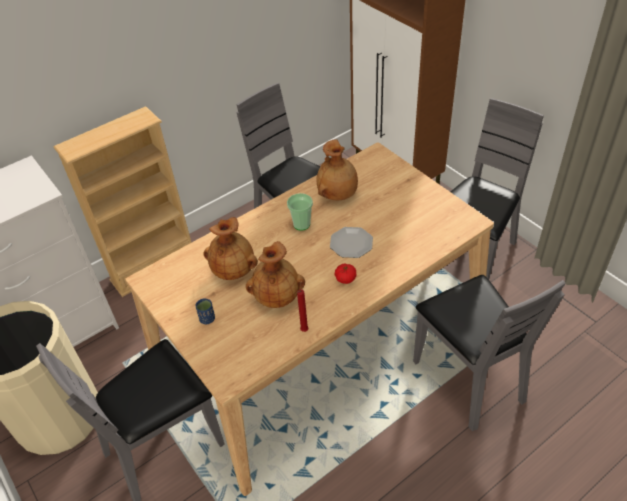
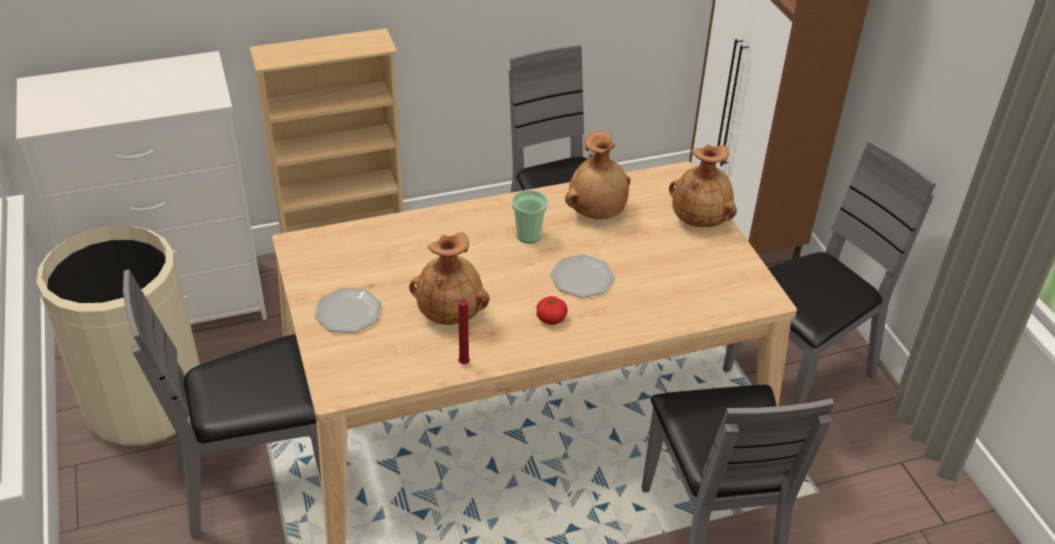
camera: 15 degrees right, 5 degrees down
(207, 319) = (349, 312): blue cup -> plate
(234, 270) = (411, 265): brown vase -> brown vase (700, 219)

